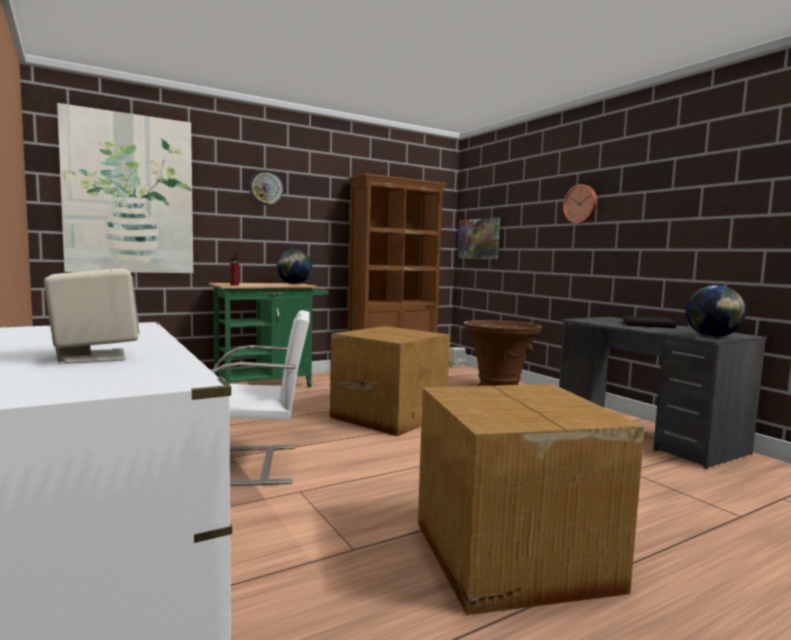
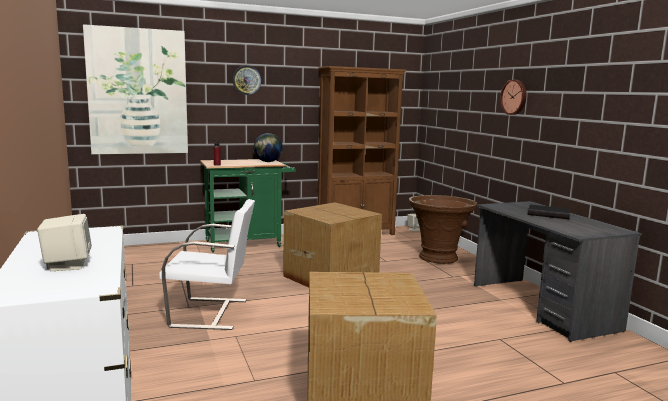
camera: 10 degrees right, 5 degrees up
(479, 239) = (437, 118): picture -> none
(712, 336) = (586, 232): globe -> none

